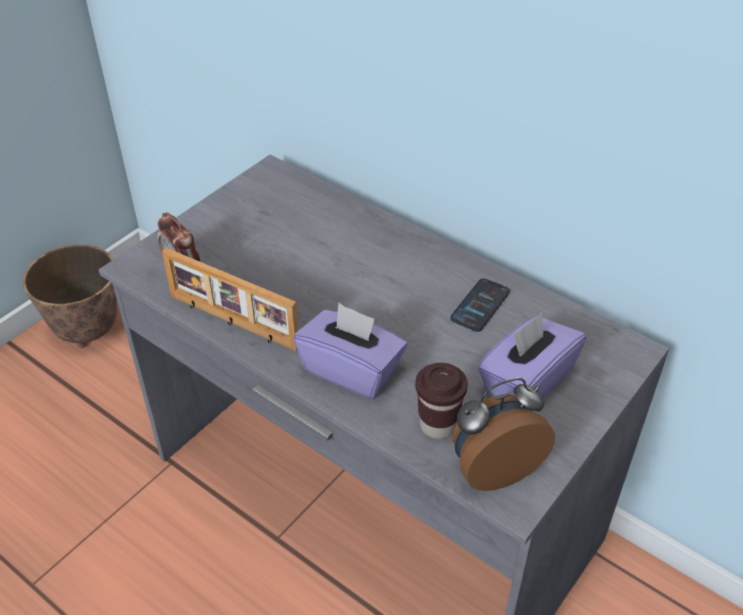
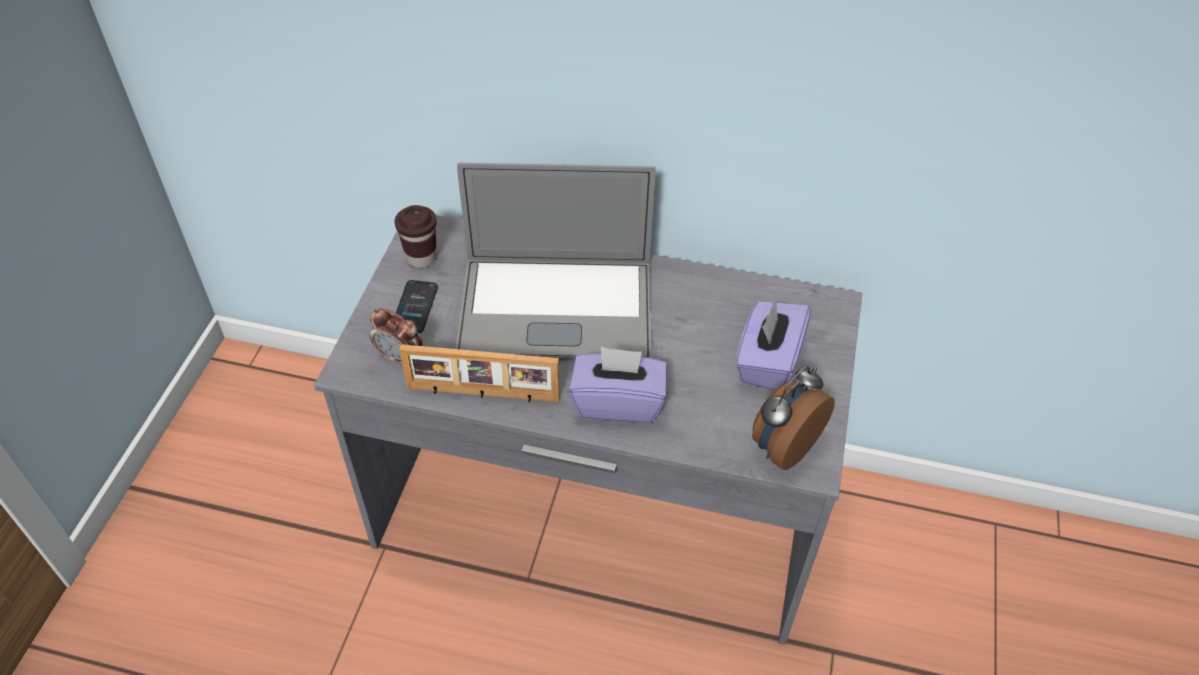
camera: 25 degrees left, 5 degrees up
(88, 331) = (215, 445): planter -> none
(345, 271) = (556, 309): none -> laptop
(438, 425) = (718, 426): brown cup -> brown cup (421, 258)
(480, 306) = (692, 305): phone -> phone (415, 307)

